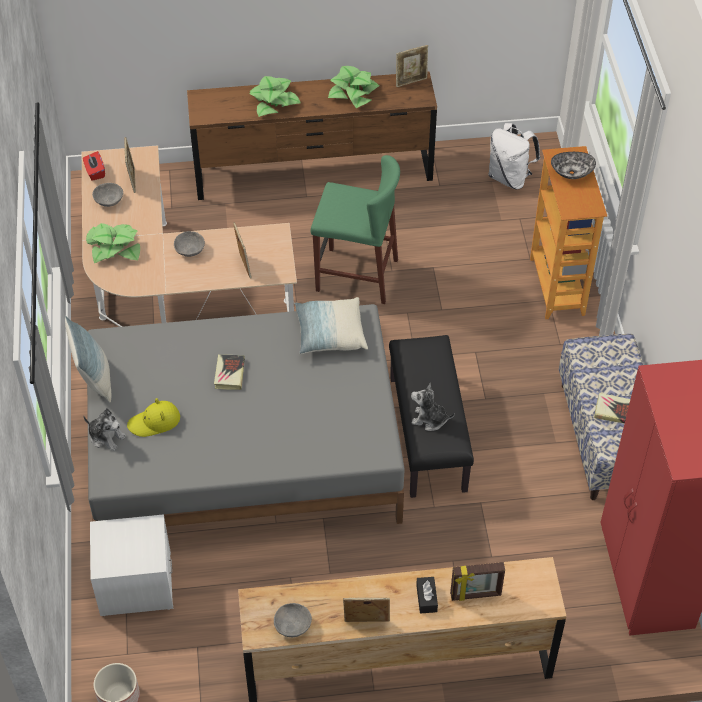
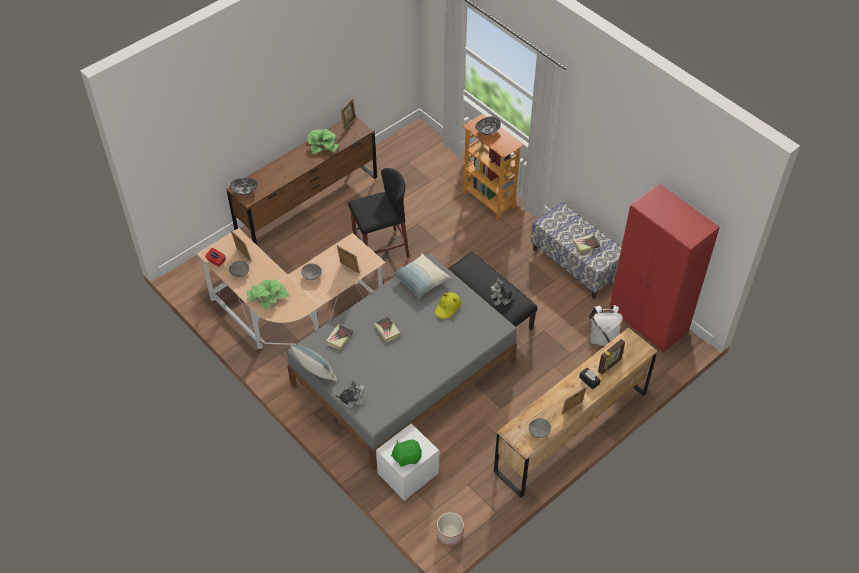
camera: 35 degrees left, 0 degrees up
(118, 555) = (407, 457): none -> green plush toy
(154, 422) = (370, 377): yellow hat -> yellow hat (447, 307)
(162, 350) = (339, 338): none -> book
(206, 103) = (245, 190): none -> bowl
(274, 101) = (282, 170): potted plant -> none
(356, 275) = (381, 249): green stool -> black stool
(510, 178) = (416, 155): white backpack -> white backpack (602, 338)

